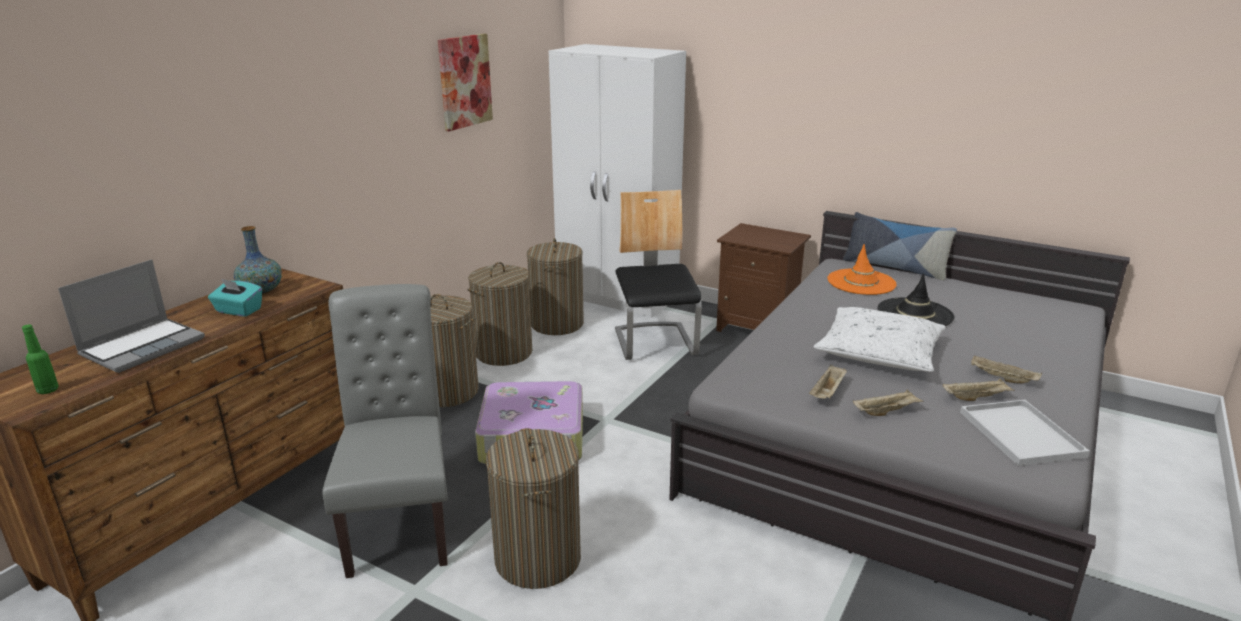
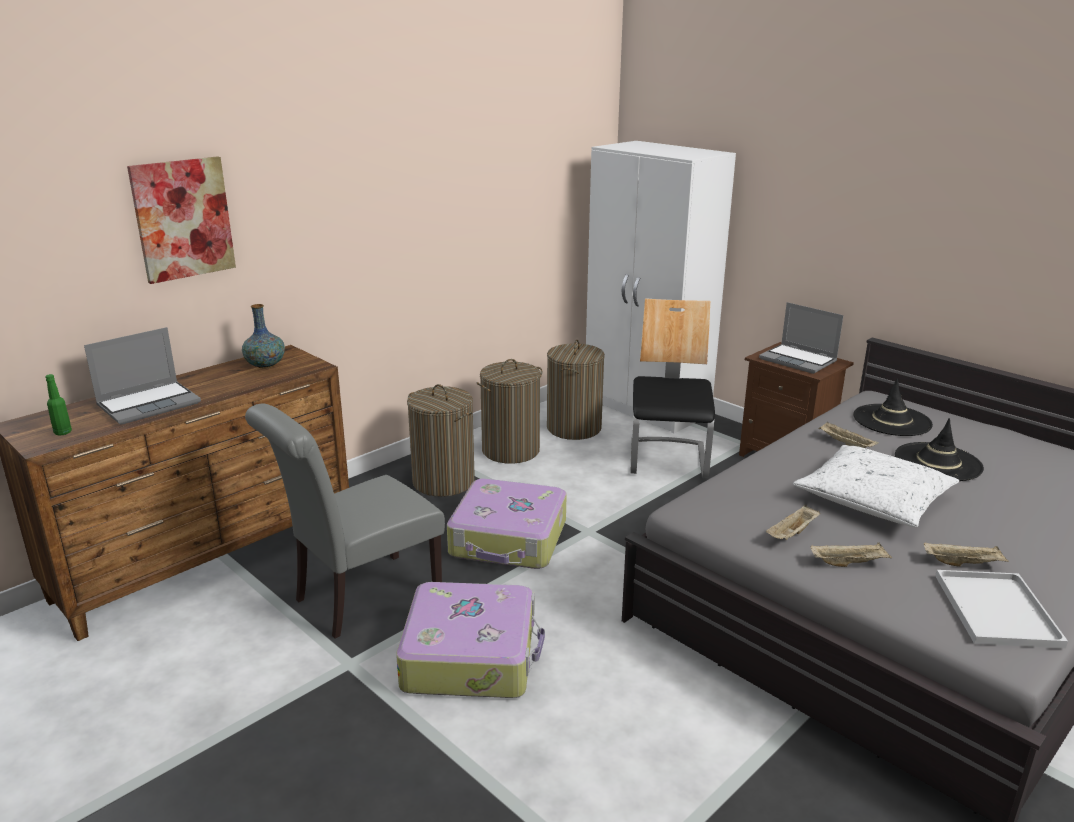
camera: 15 degrees right, 0 degrees up
(238, 311) = (238, 381): turquoise tissue box -> none
(401, 521) = (359, 598): grey chair -> grey chair turned 135 degrees counterclockwise
(464, 81) = (498, 175): picture -> picture (183, 219)
(537, 559) = (471, 655): laundry basket -> suitcase
(765, 237) = (799, 360): none -> laptop
(861, 282) = (892, 420): orange hat -> black hat
(894, 267) = (941, 408): pillow -> none
(1001, 379) = (1006, 547): beige tray -> beige tray (845, 444)

